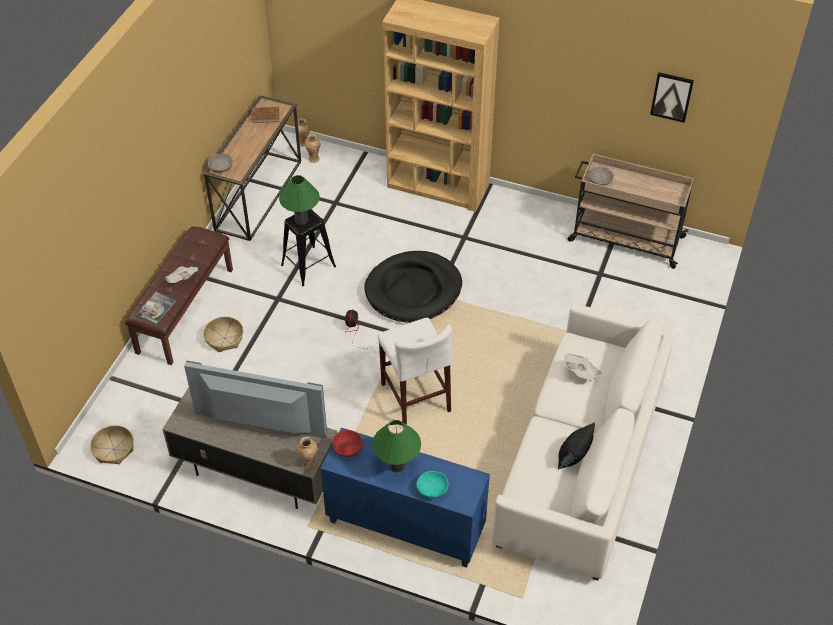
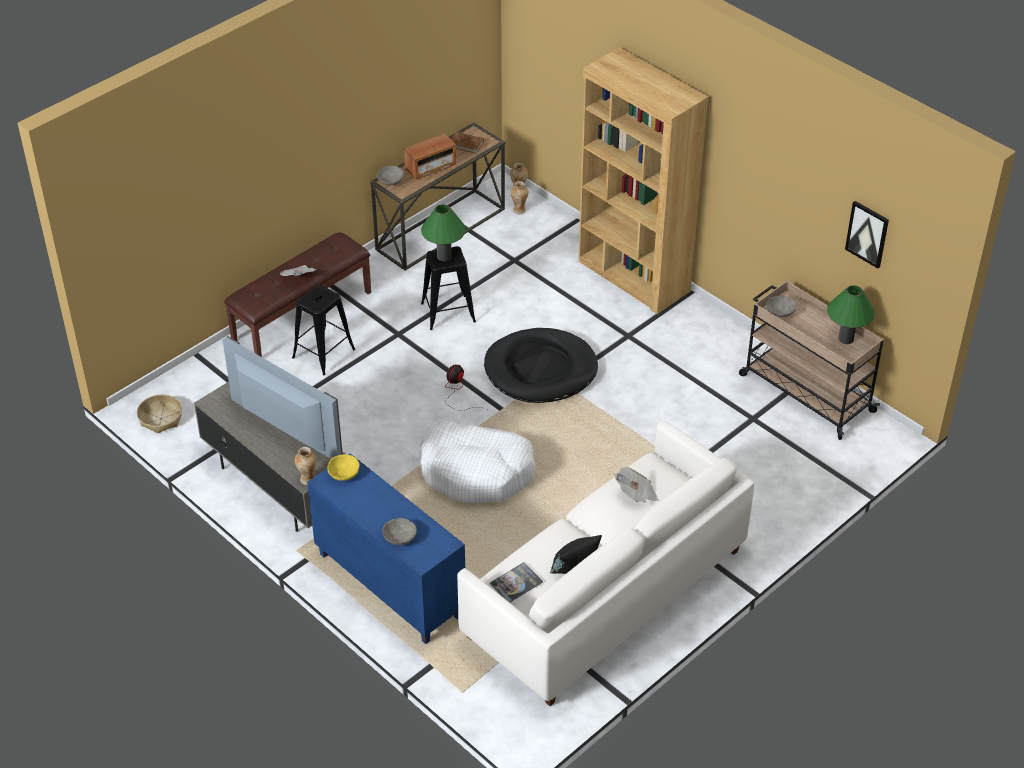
camera: 25 degrees right, 5 degrees down
(156, 308) = (258, 296): book -> book (516, 583)
(224, 338) = (323, 354): basket -> black stool
(247, 145) = (430, 167): none -> radio
(347, 448) = (344, 473): red bowl -> yellow bowl
(397, 465) = (380, 505): green table lamp -> green table lamp (846, 339)
(415, 397) = (476, 472): white stool -> white dog bed
(432, 489) = (400, 537): turquoise bowl -> grey bowl

